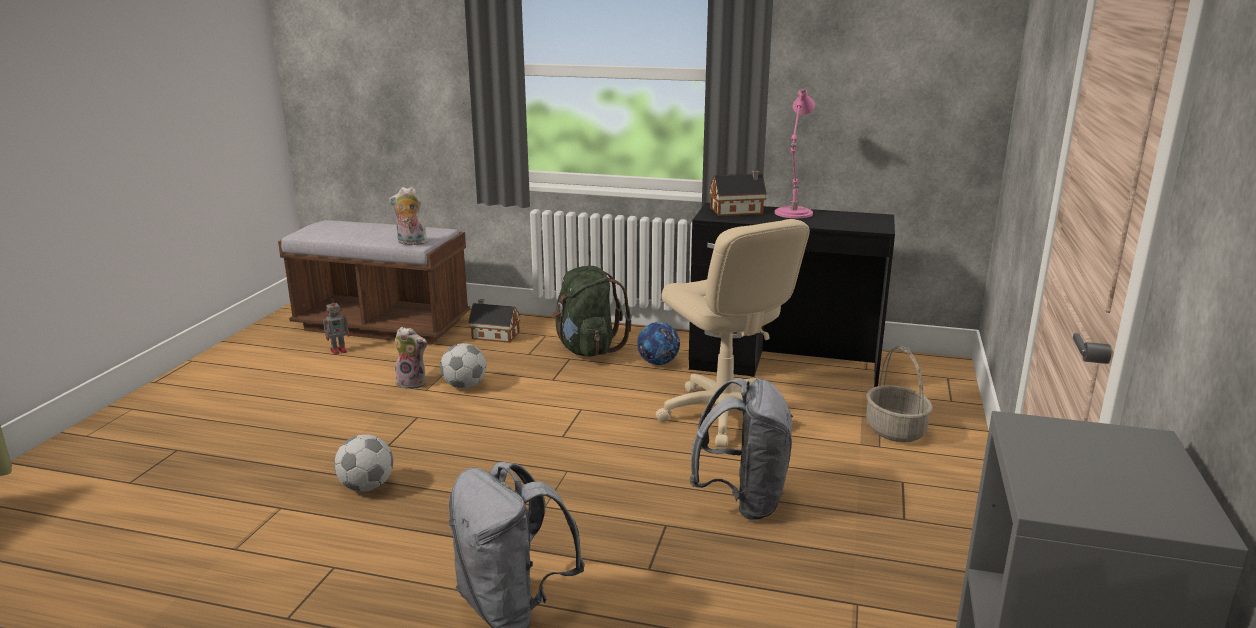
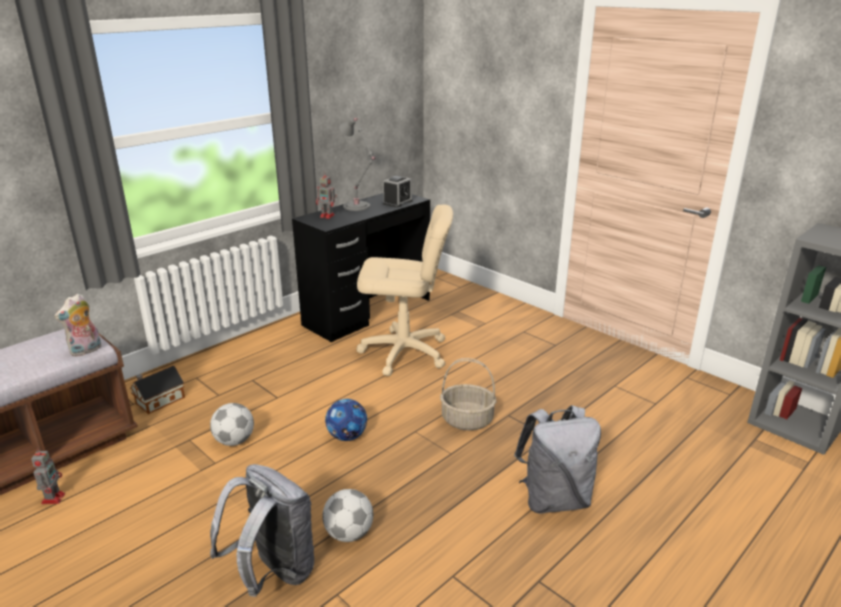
camera: 60 degrees left, 5 degrees up
(413, 383) = (192, 467): plush toy -> none
(587, 349) = (248, 368): green backpack -> none
(658, 363) = (307, 349): football -> football (347, 436)
(738, 211) = (328, 216): toy house -> toy robot
(743, 501) = (504, 382): grey backpack -> grey backpack (273, 572)
(792, 214) = (358, 207): pink table lamp -> grey table lamp
(846, 224) = (397, 202): none -> alarm clock
(896, 431) = (475, 312): basket -> basket (467, 420)

